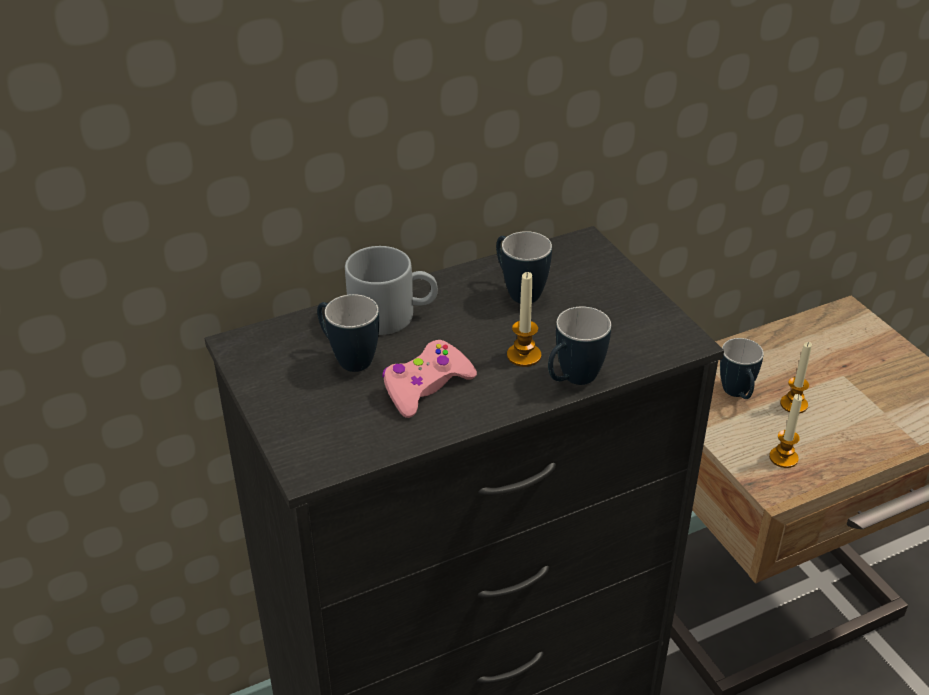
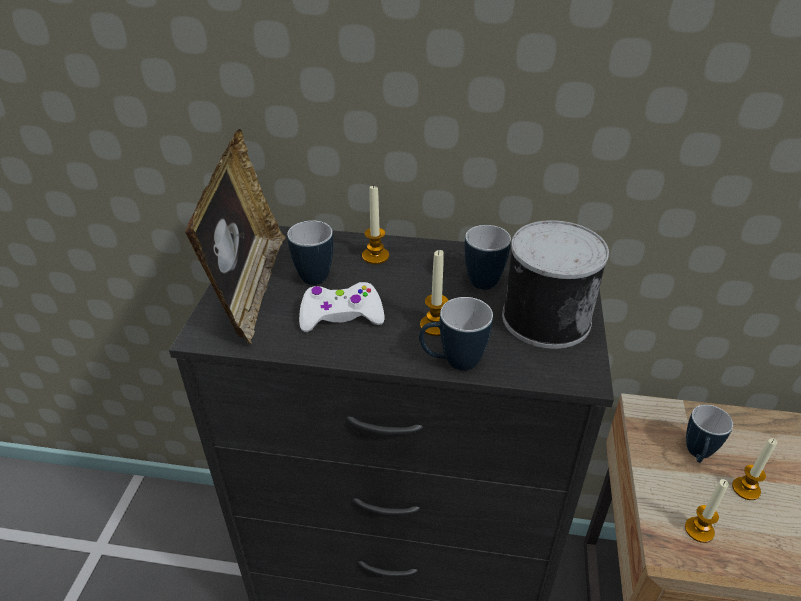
camera: 35 degrees right, 0 degrees up
(299, 404) = (249, 289): none -> picture frame
(393, 314) = (375, 256): grey mug -> candle
(426, 387) = (341, 316): pink game controller -> white game controller
(608, 305) = (544, 317): none -> can

